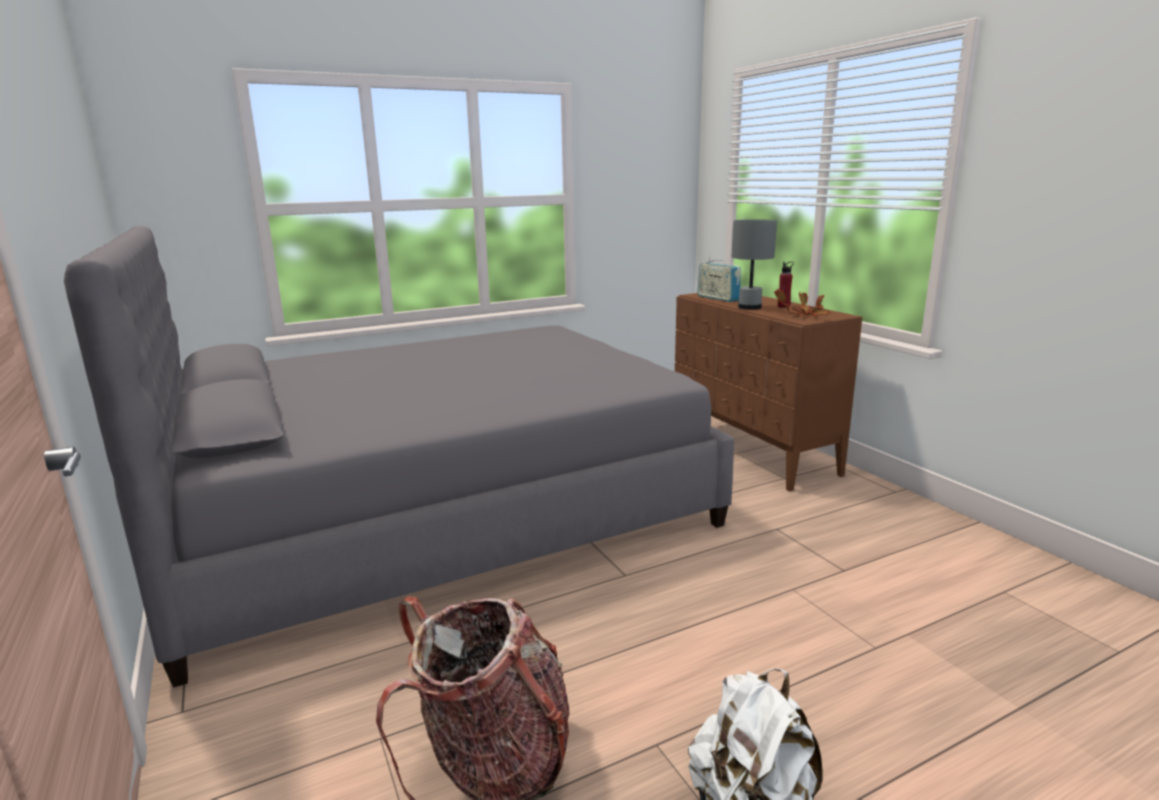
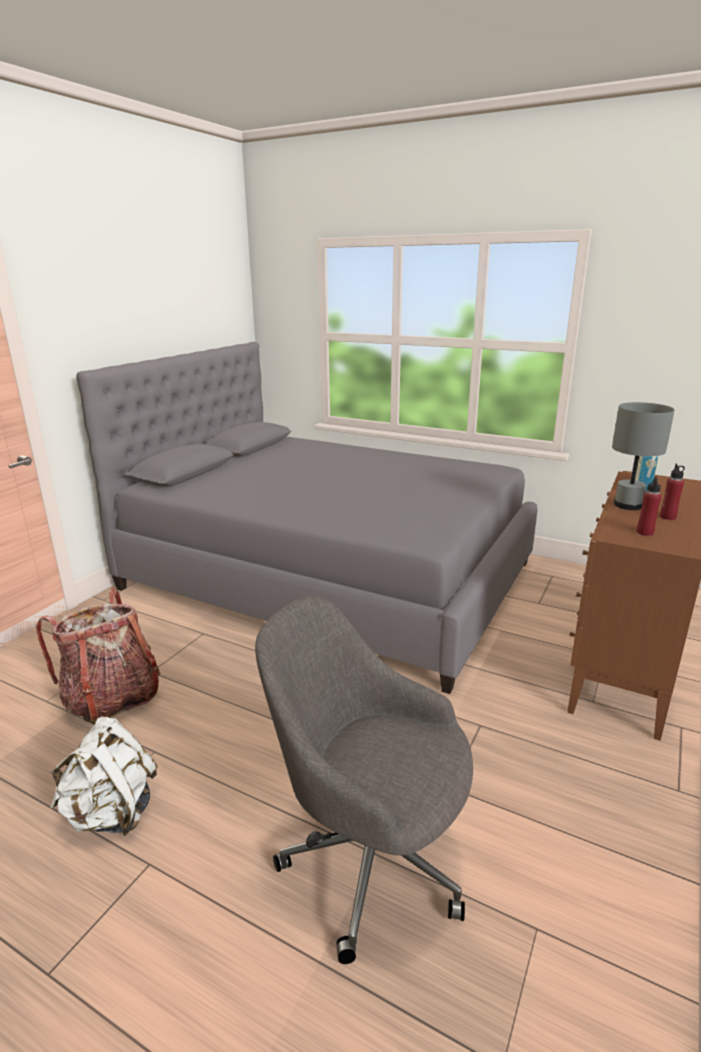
camera: 55 degrees right, 5 degrees up
(804, 315) = (644, 532): potted plant -> red bottle
(916, 642) = (370, 864): none -> grey office chair

